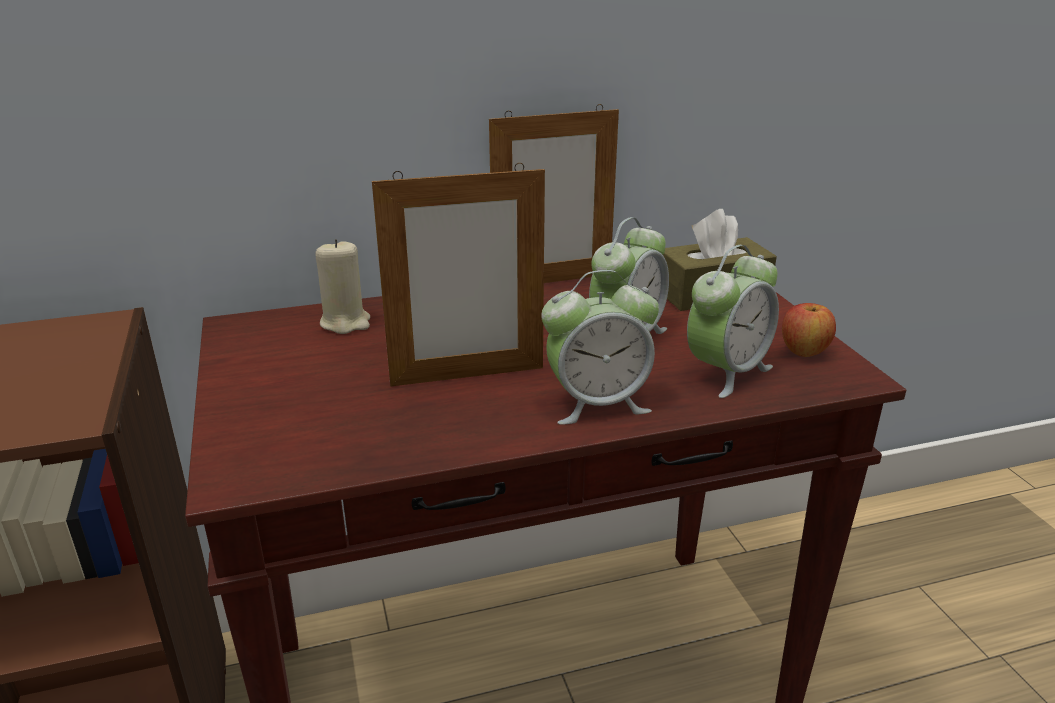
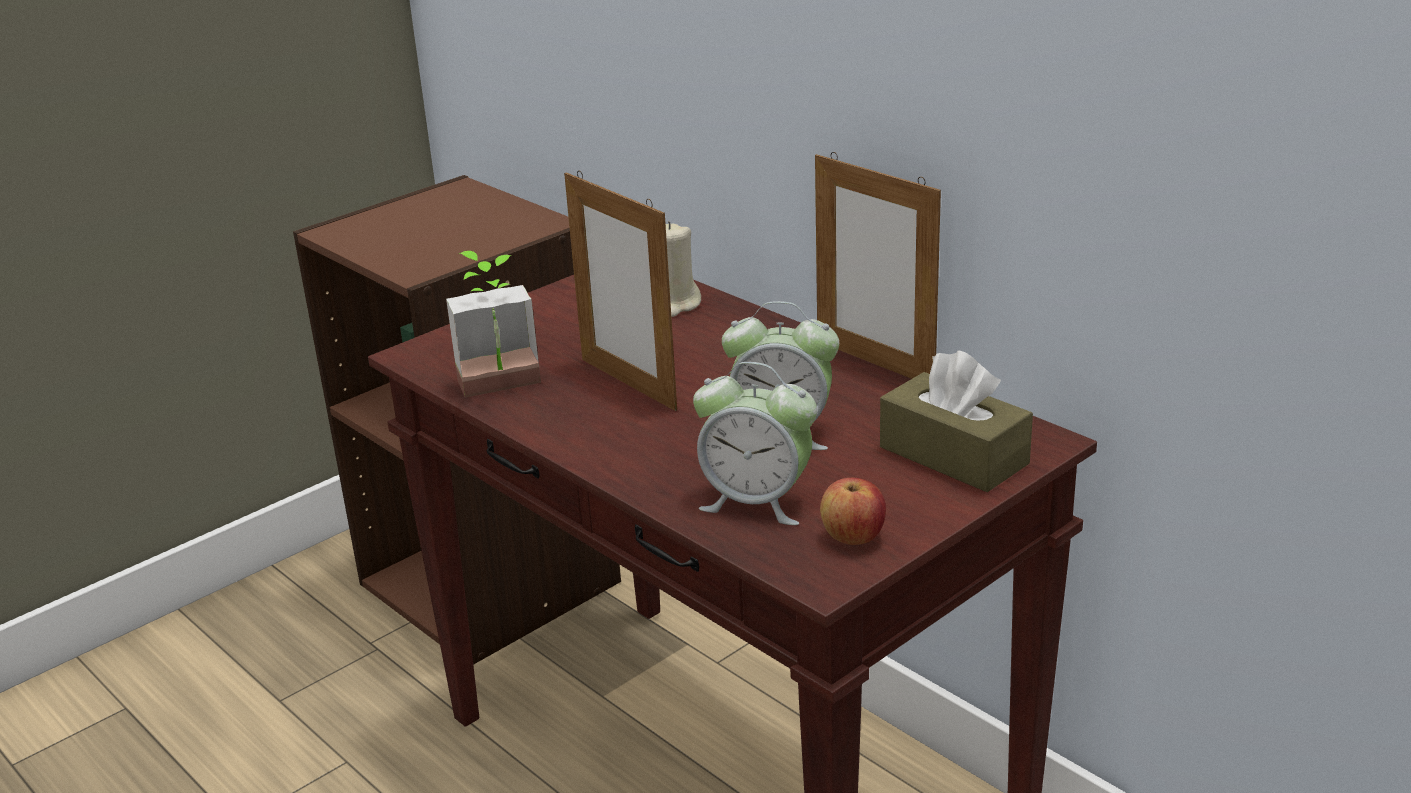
camera: 65 degrees right, 0 degrees up
(394, 441) = (502, 389): none -> potted plant
(597, 404) = (632, 452): alarm clock -> none

